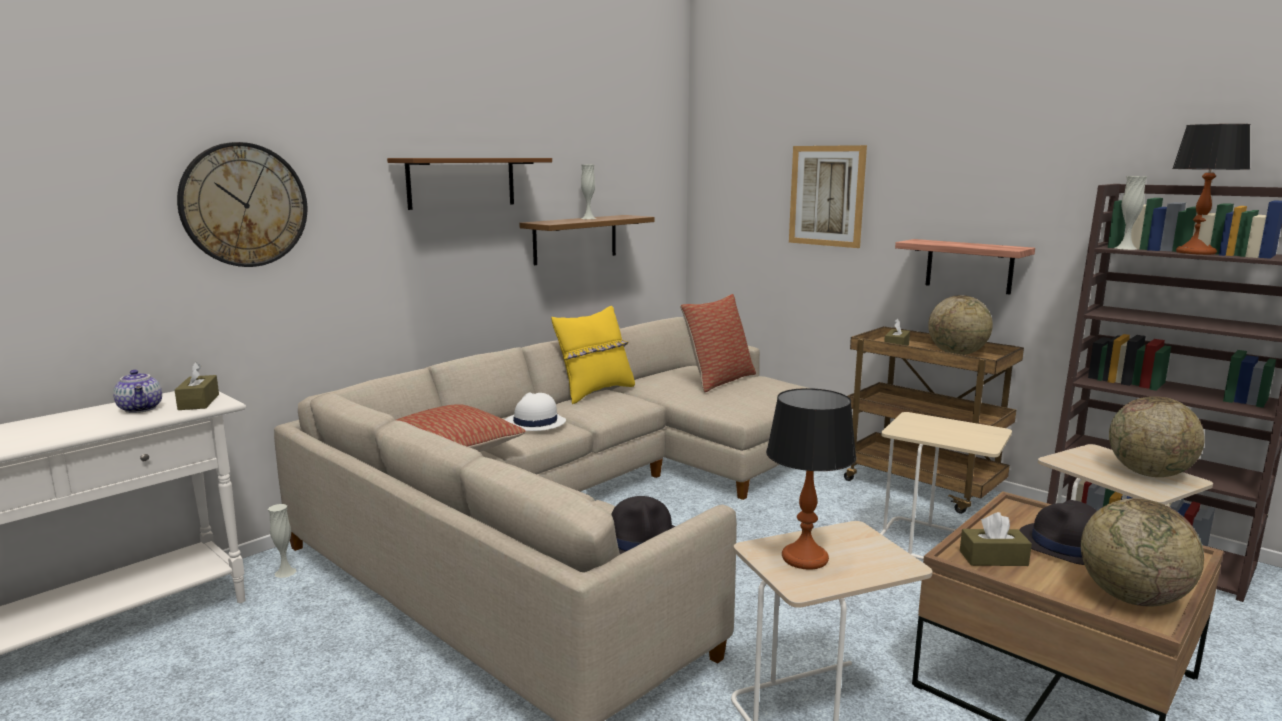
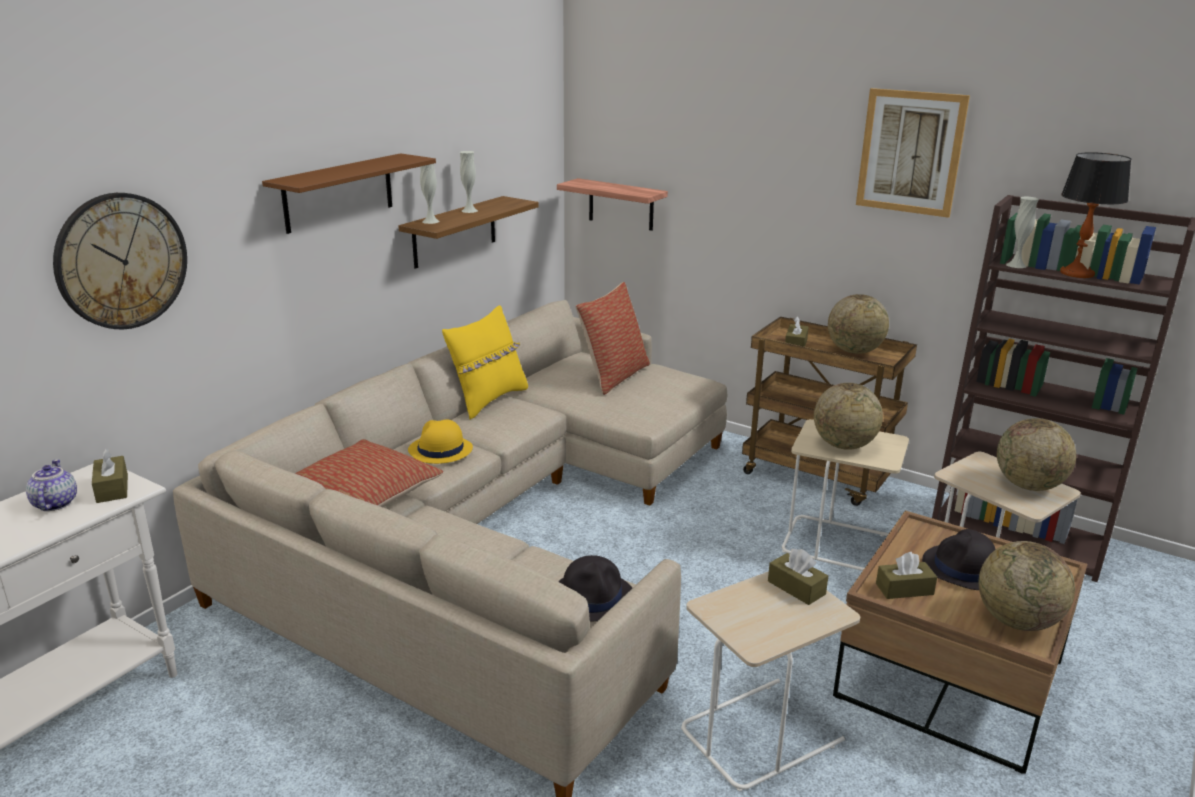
camera: 10 degrees left, 10 degrees up
(141, 409) = (54, 504): teapot -> teapot turned 150 degrees counterclockwise
(285, 572) = (206, 636): white vase -> white vase (430, 221)
(534, 422) = (440, 450): white hat -> yellow hat
(804, 558) = (751, 613): table lamp -> none
(826, 196) = (721, 177): picture -> picture (910, 152)
(861, 540) = (796, 588): none -> brown tissue box
(938, 432) = (843, 445): none -> globe
(969, 266) = (866, 262): shelf -> shelf (621, 204)

